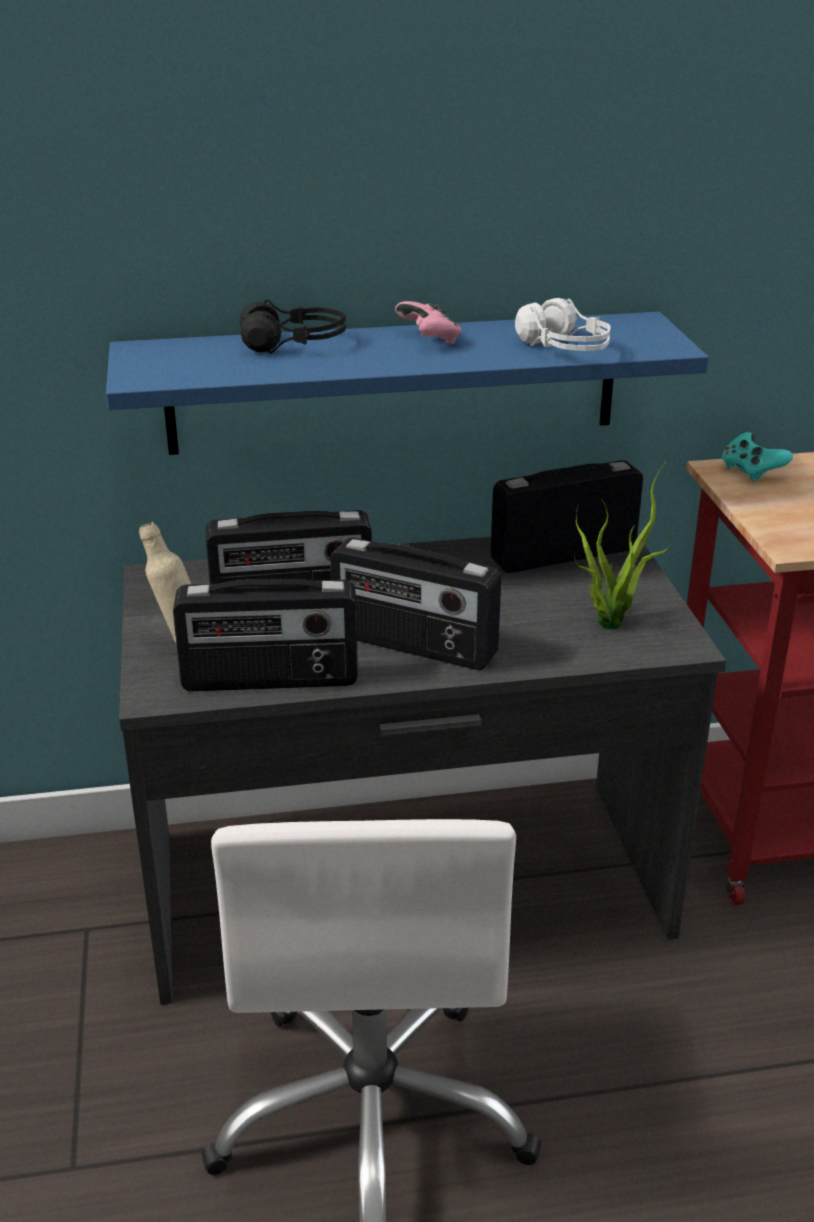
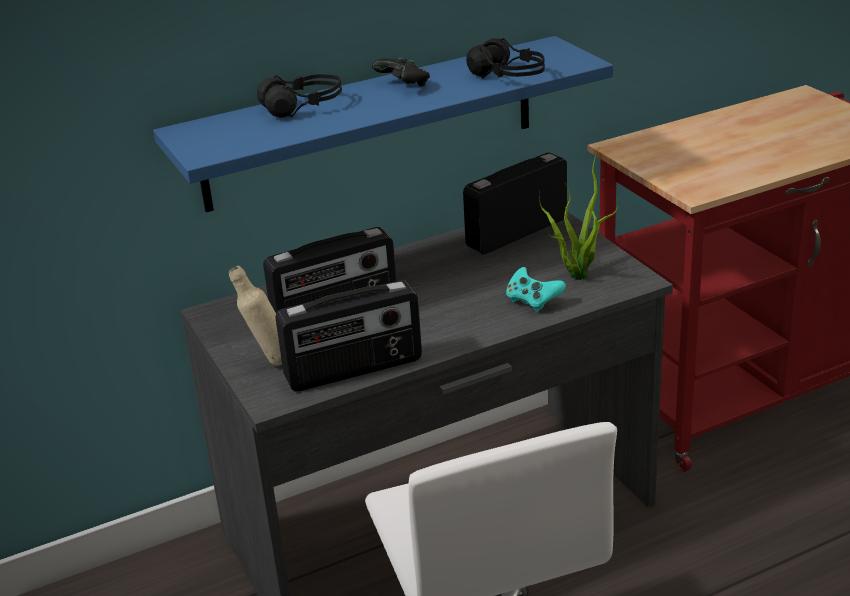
camera: 15 degrees left, 0 degrees up
(413, 646) = (446, 322): radio -> none
(430, 340) = (404, 85): pink game controller -> black game controller
(564, 349) = (508, 76): white headphones -> black headphones
(751, 471) = (637, 144): turquoise game controller -> turquoise game controller (533, 301)

